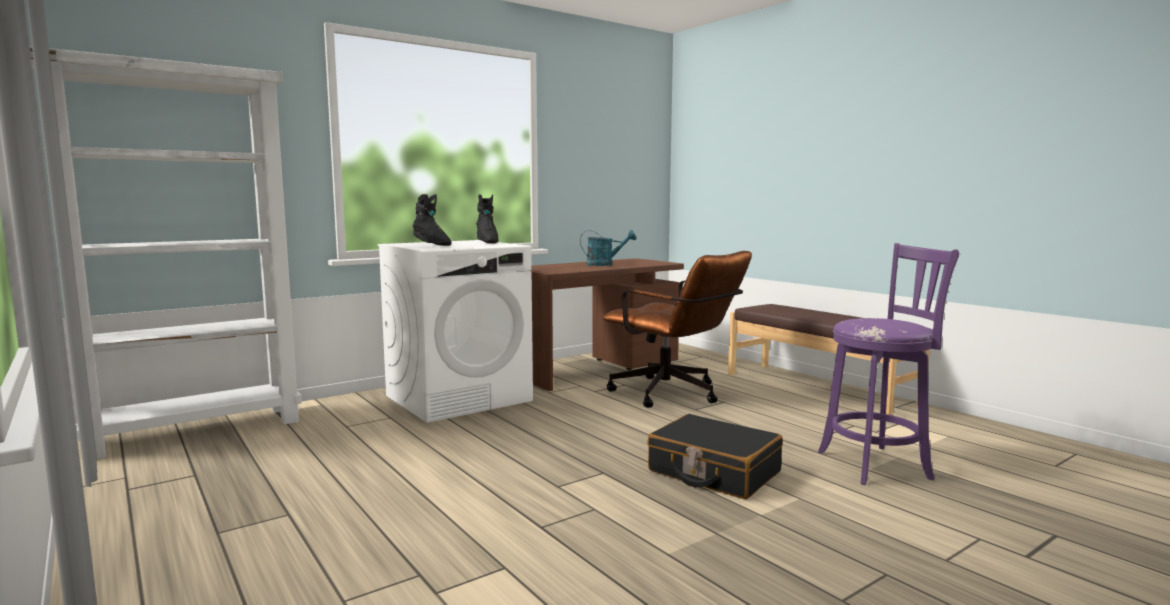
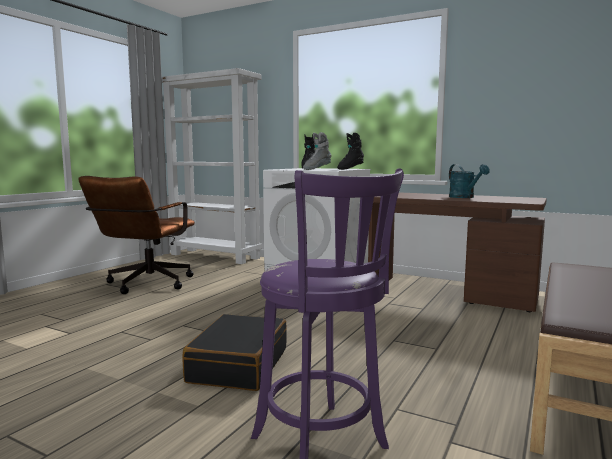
camera: 65 degrees right, 0 degrees up
(470, 245) = (316, 169): none -> grey boot
(674, 395) = (423, 327): brown office chair -> brown office chair (145, 285)

